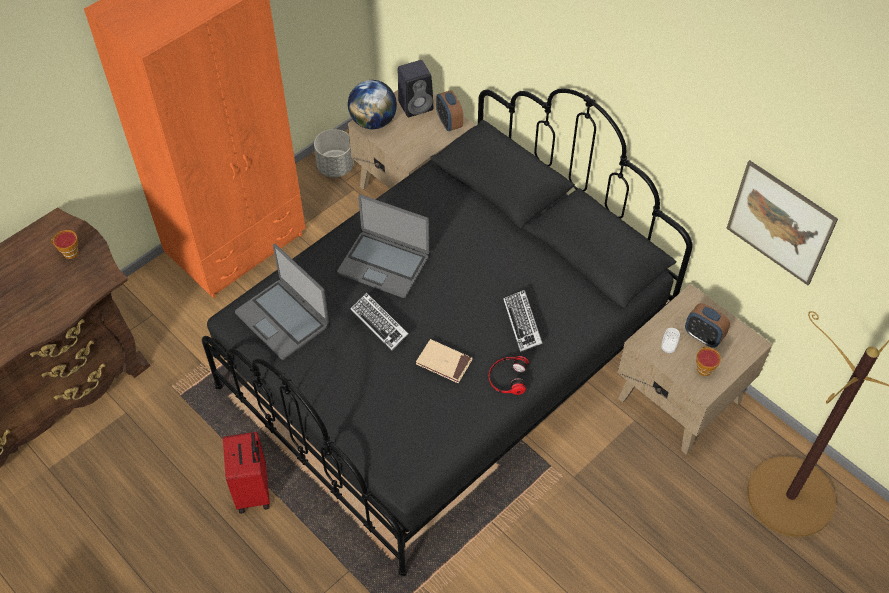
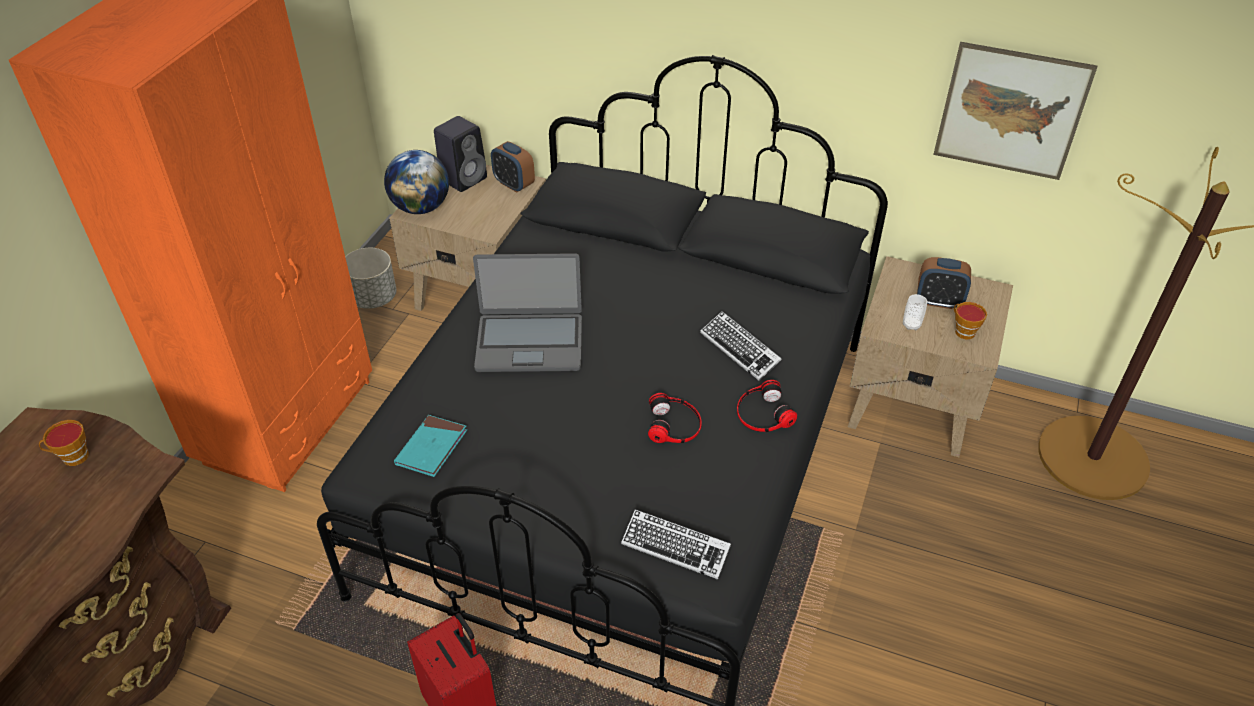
camera: 25 degrees left, 10 degrees down
(283, 319) = (431, 448): laptop -> turquoise book
(379, 323) = (565, 409): keyboard -> keyboard (675, 547)
(444, 362) = (674, 424): beige book -> headphones

